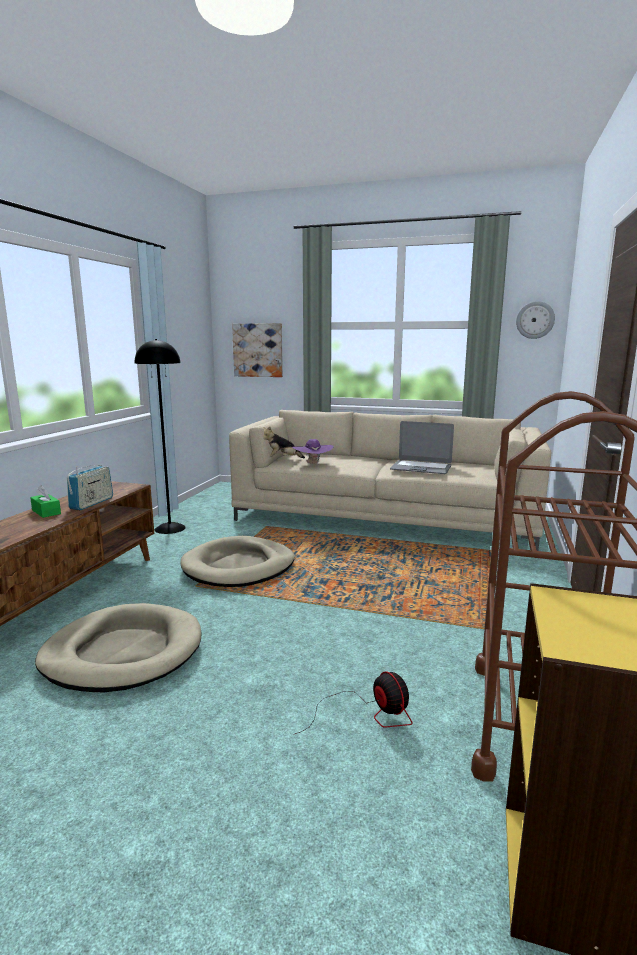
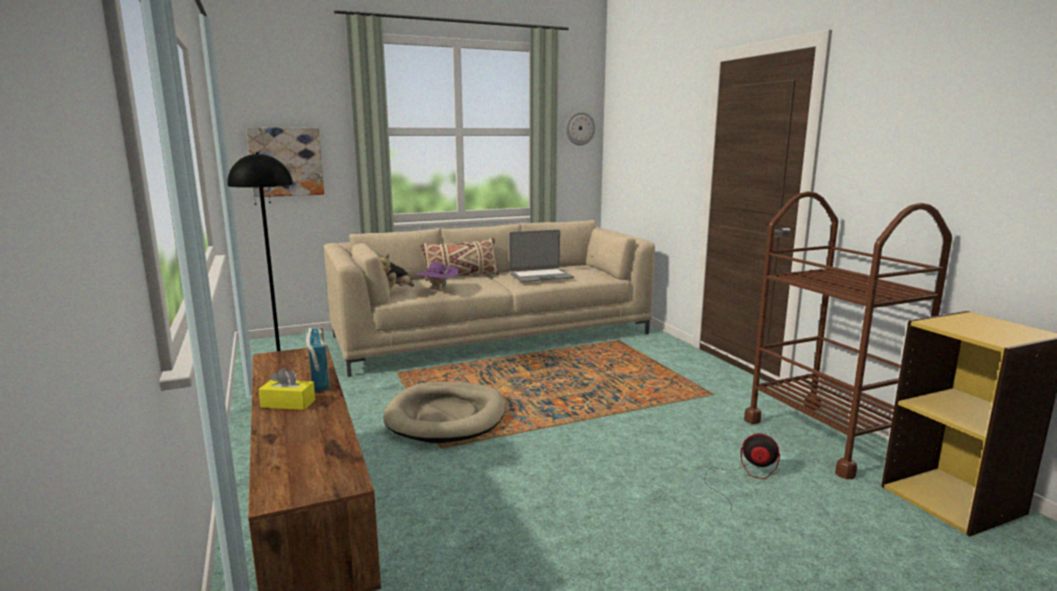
camera: 40 degrees left, 0 degrees up
(46, 512) = (288, 403): green tissue box -> yellow tissue box
(123, 652) = (494, 529): beige dog bed -> none
(358, 457) = (460, 277): none -> beige pillow

